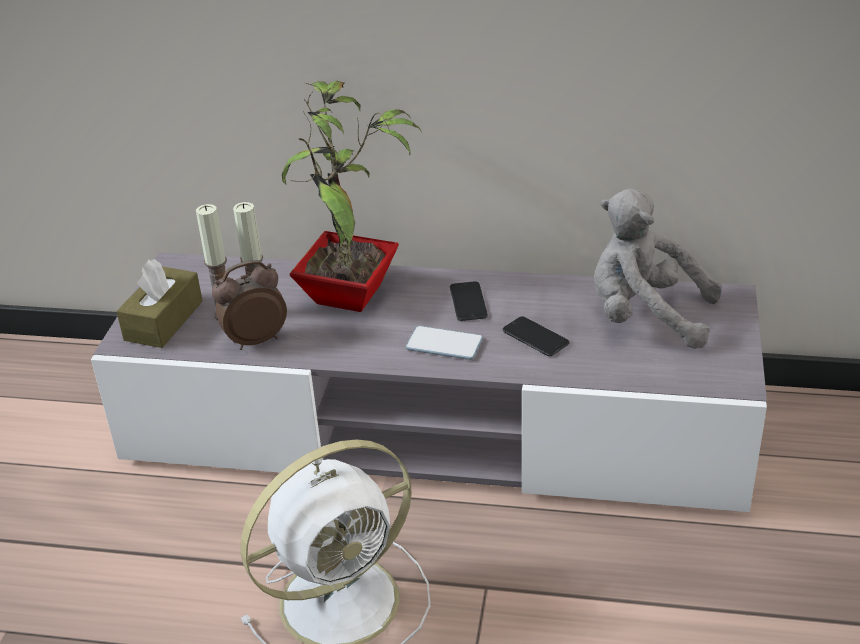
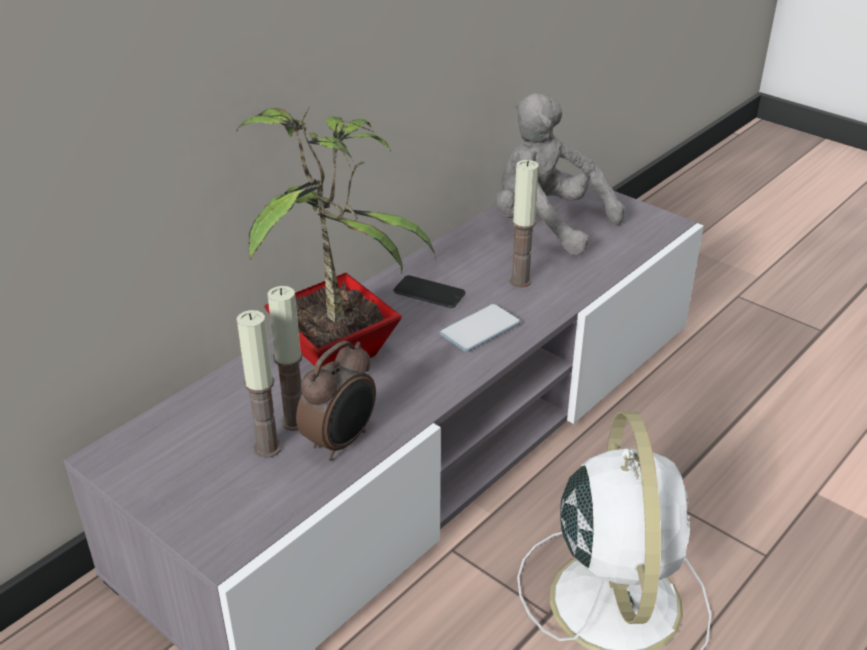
camera: 60 degrees left, 0 degrees up
(164, 321) = (220, 500): brown tissue box -> none
(255, 340) = (341, 442): alarm clock -> alarm clock turned 150 degrees counterclockwise
(535, 337) = (520, 281): phone -> candle
(645, 317) = (546, 224): grey plush toy -> grey plush toy turned 75 degrees clockwise

